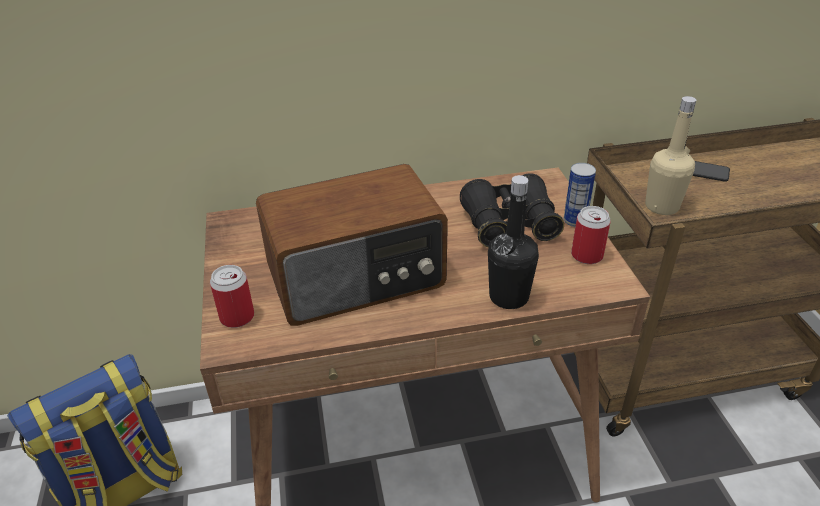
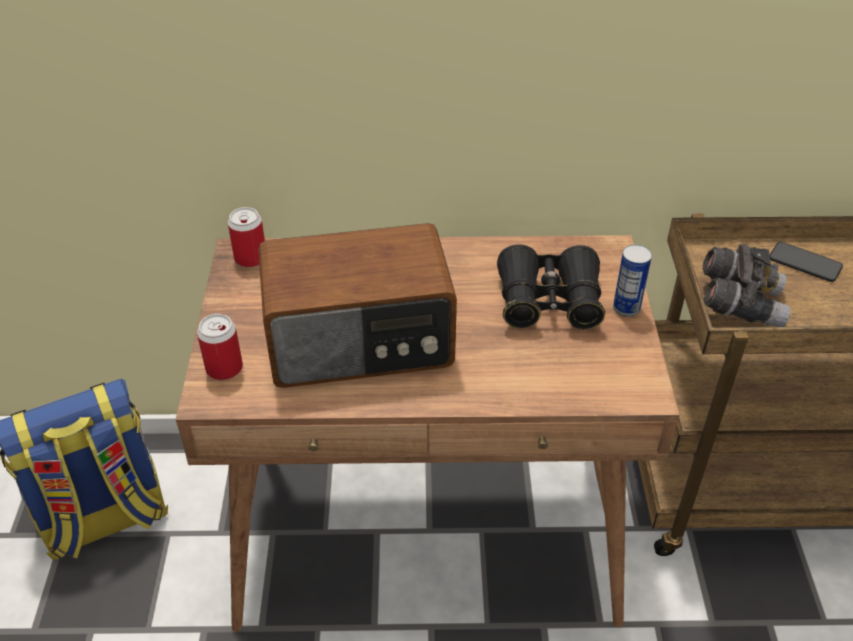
camera: 10 degrees right, 5 degrees up
(509, 297) = (519, 390): black bottle -> none
(587, 255) = (624, 354): can -> can (250, 258)
(662, 206) = (739, 304): beige bottle -> grey binoculars

